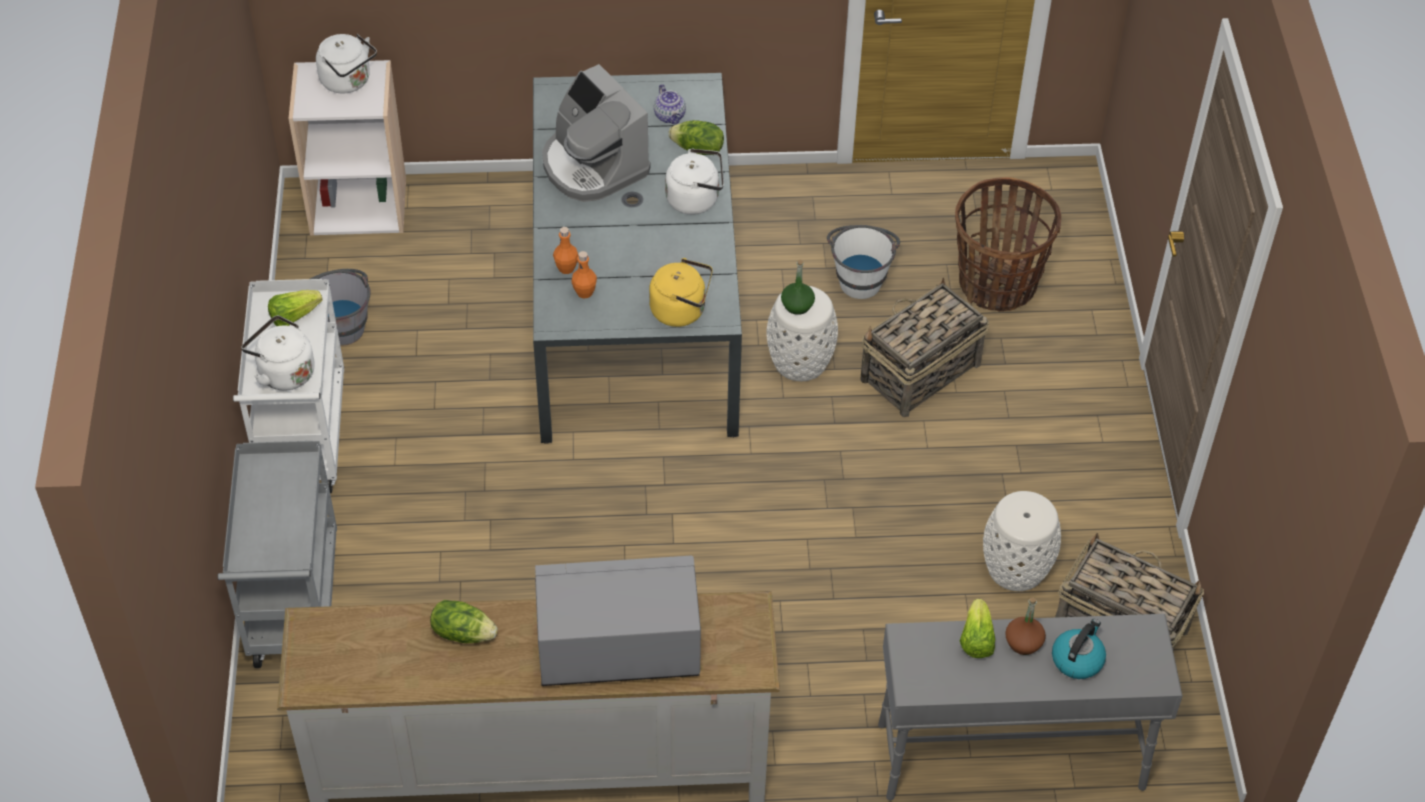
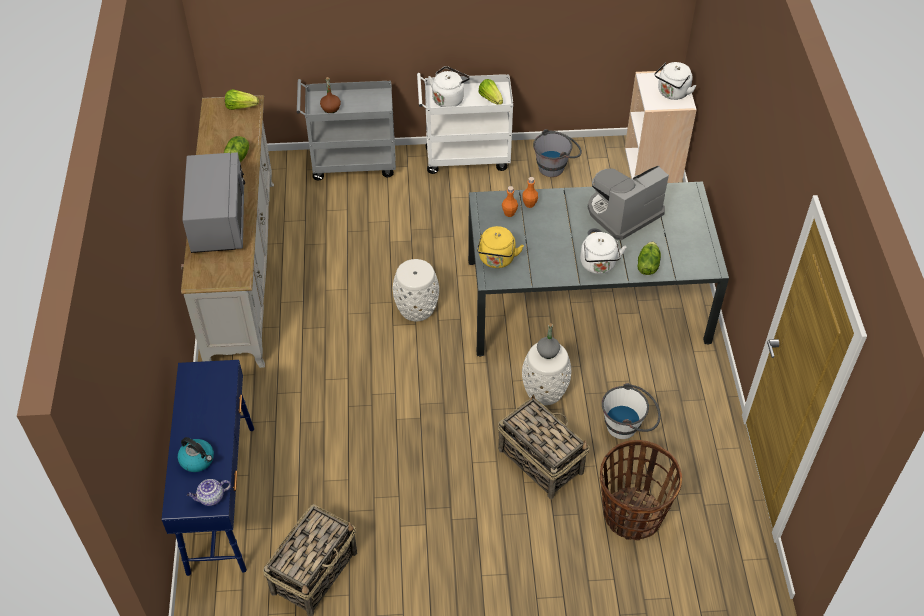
camera: 90 degrees right, 0 degrees up
(670, 116) = (677, 251): teapot -> teapot (211, 498)
(797, 305) = (547, 352): green bottle -> grey bottle
(976, 639) = (220, 405): lettuce -> lettuce (240, 106)
(1010, 755) = (223, 498): grey console table -> blue console table
(1015, 568) = (368, 510): white stool -> white stool (416, 308)
(1023, 642) = (215, 430): brown bottle -> brown bottle (331, 108)

